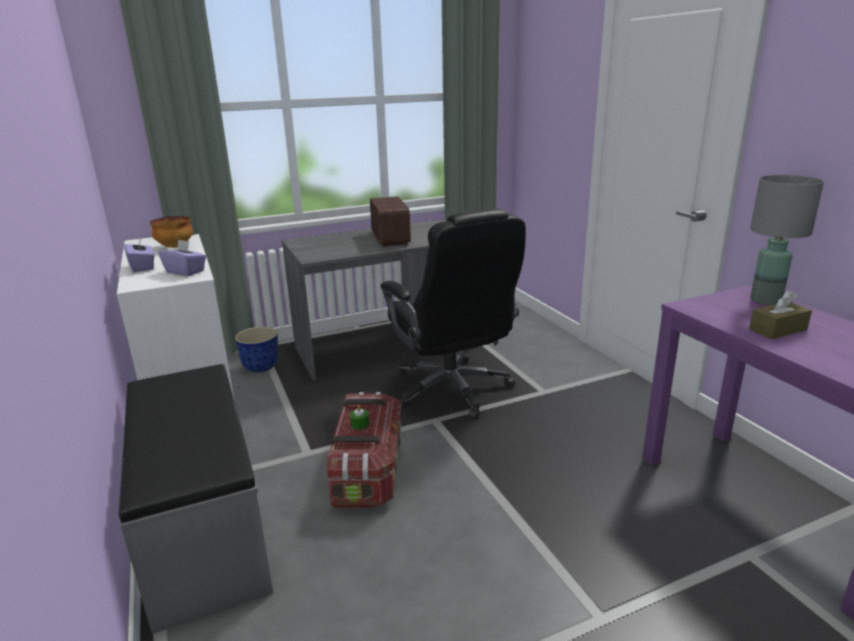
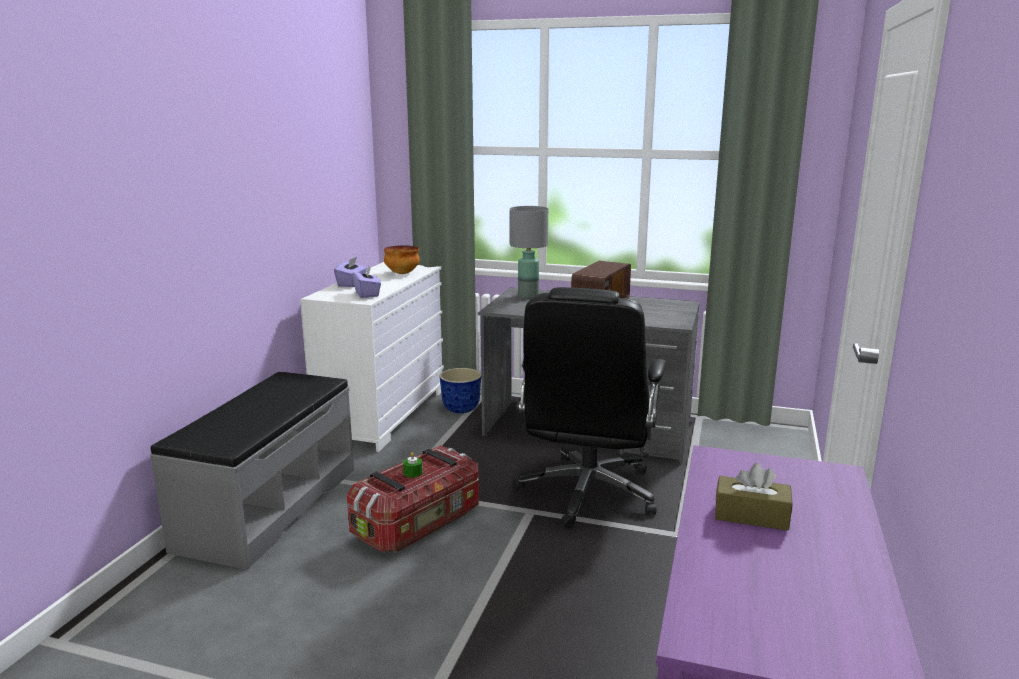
camera: 40 degrees right, 5 degrees down
(766, 301) = (831, 487): grey table lamp -> grey table lamp (527, 296)

